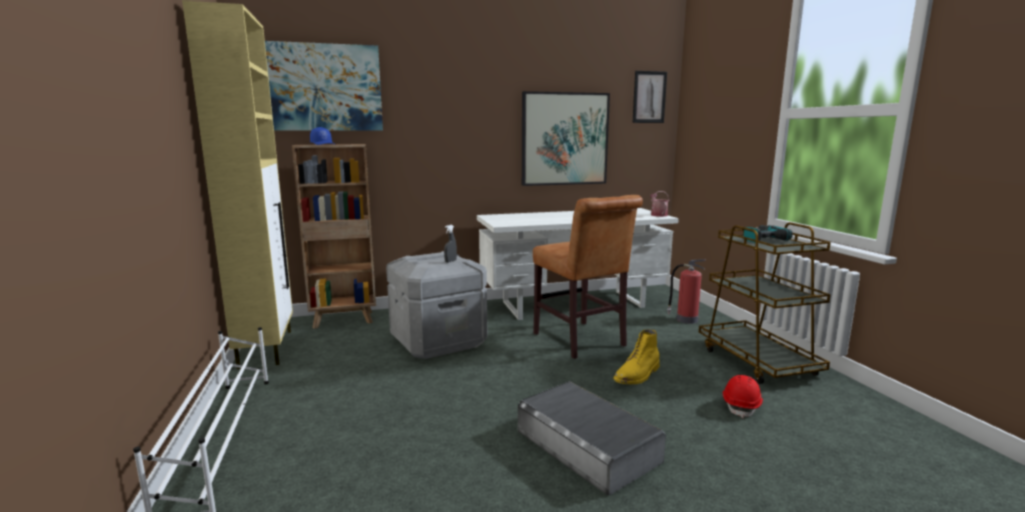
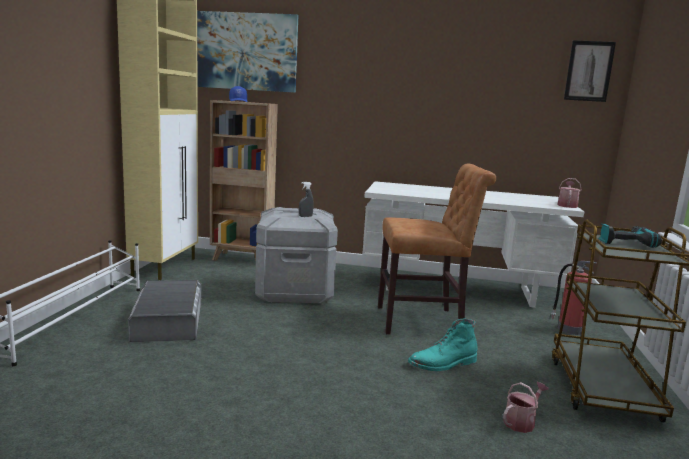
camera: 25 degrees right, 0 degrees up
(564, 139) = (478, 112): picture -> none
(581, 341) = (424, 322): brown chair -> brown chair turned 90 degrees counterclockwise
(587, 445) = (317, 404): grey storage box -> grey storage box (168, 320)
(637, 375) = (443, 364): yellow boot -> turquoise boot
(741, 406) = (521, 422): red hard hat -> watering can

